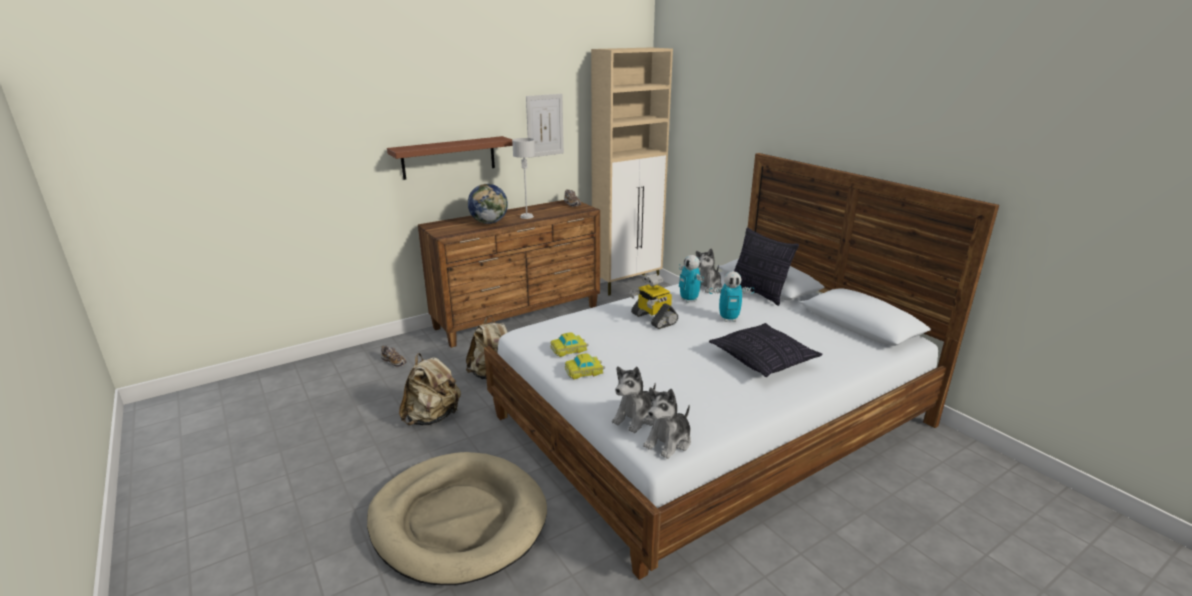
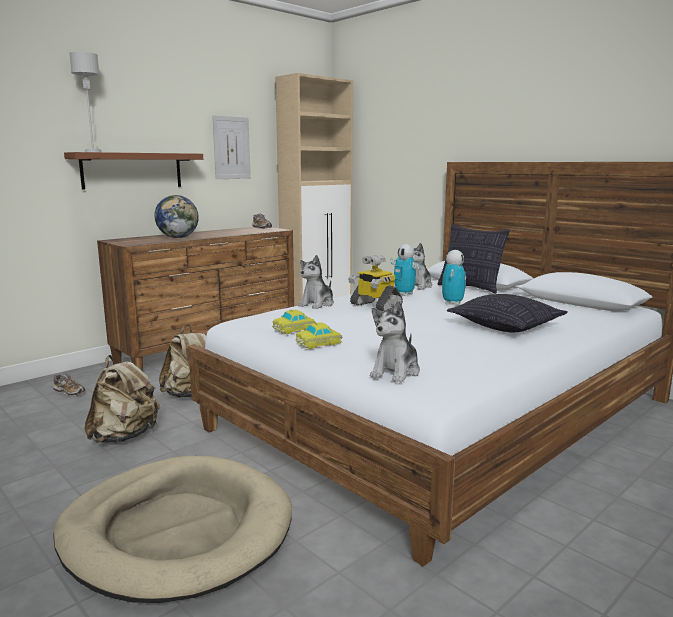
camera: 10 degrees left, 10 degrees down
(526, 217) = (217, 234): grey table lamp -> grey table lamp (93, 152)
(669, 442) = (443, 387): plush toy -> plush toy (317, 304)
(728, 319) = (452, 303): toy robot -> toy robot turned 60 degrees counterclockwise

